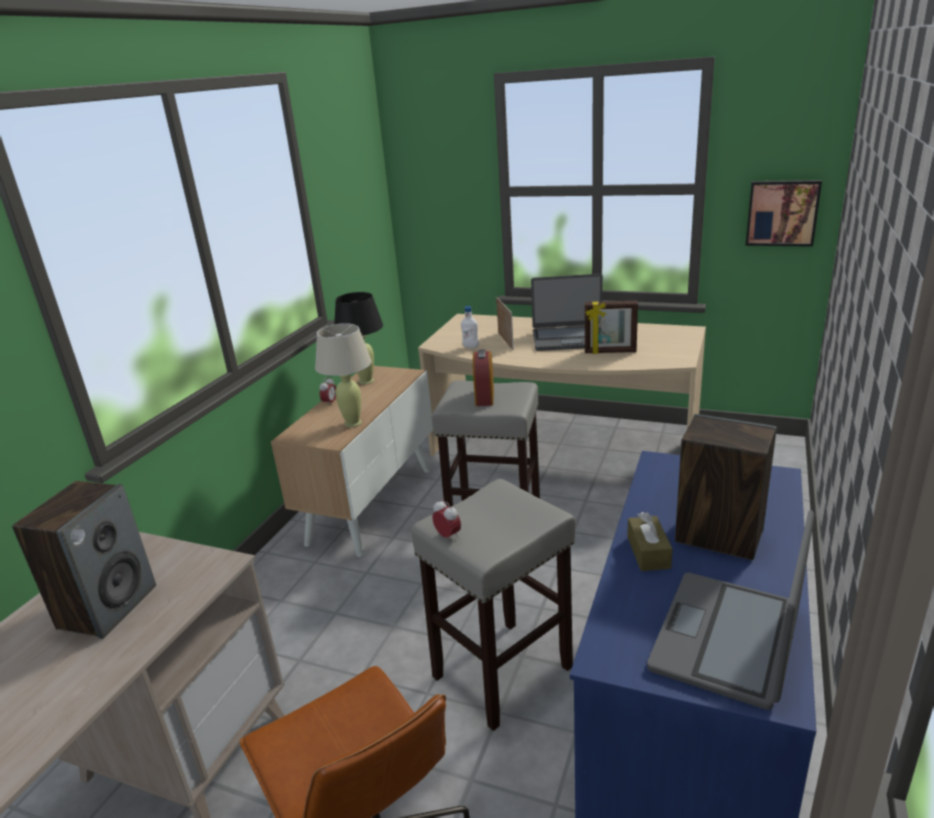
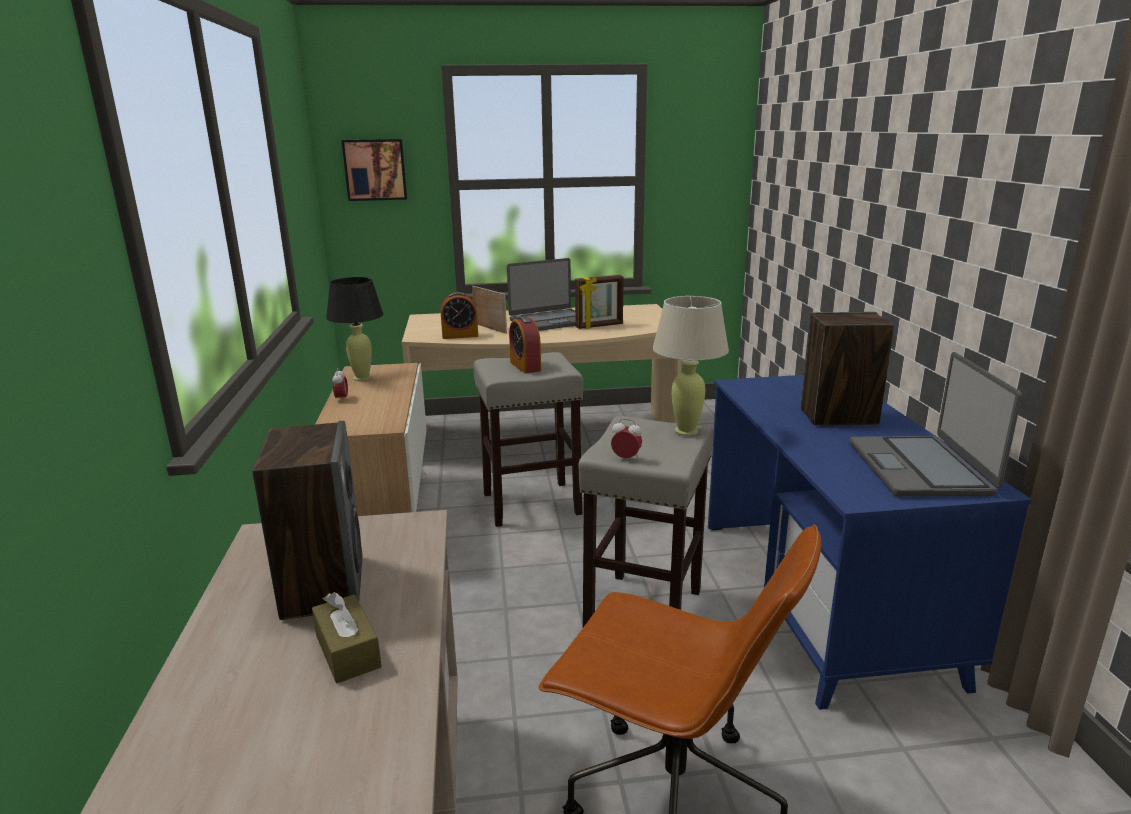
camera: 30 degrees left, 5 degrees down
(353, 423) = (391, 410): beige table lamp -> beige table lamp (686, 431)
(470, 347) = (460, 336): white bottle -> alarm clock
(648, 552) = (803, 435): brown tissue box -> brown tissue box (348, 651)
(782, 212) = (707, 200): picture -> picture (375, 170)

